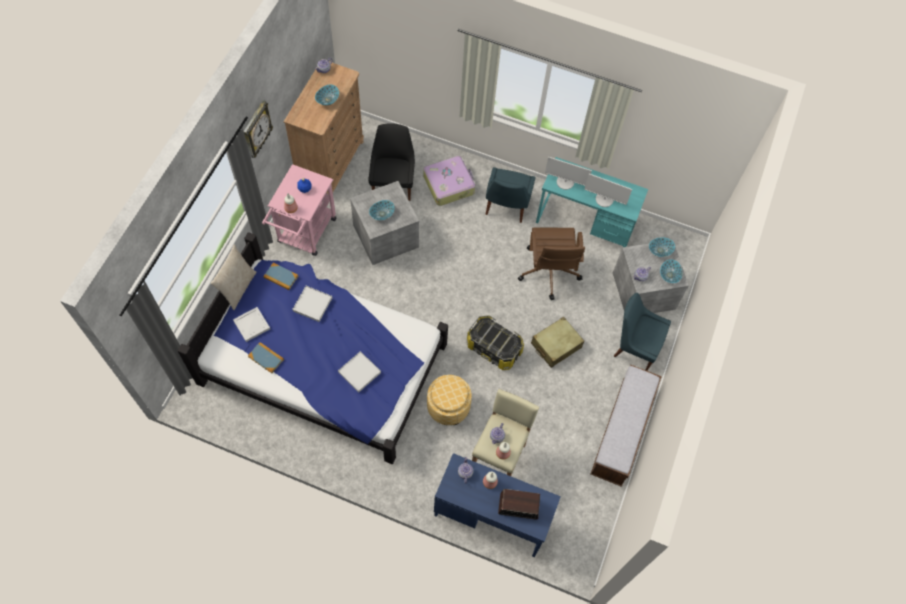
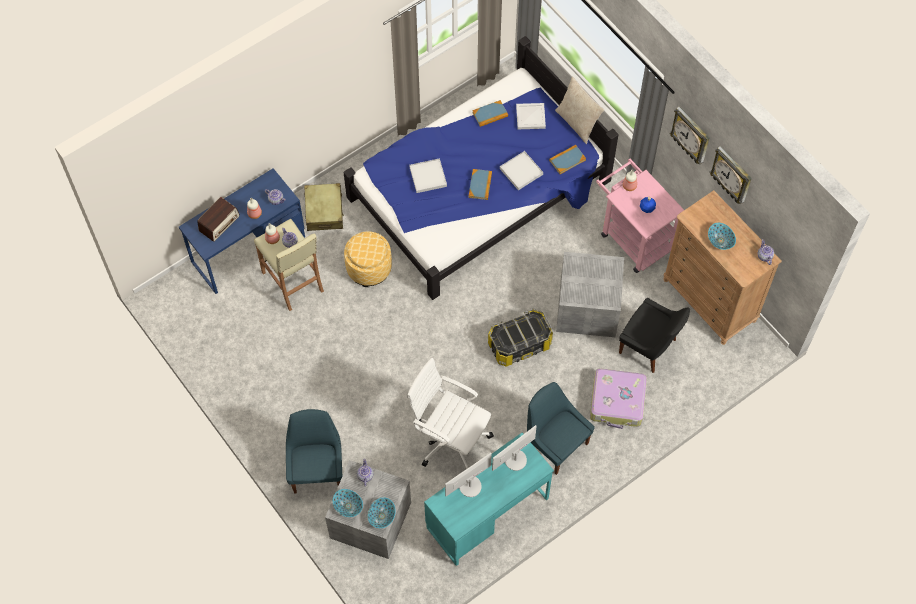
camera: 125 degrees right, 0 degrees up
(281, 88) = (732, 175): none -> wall clock
(344, 328) = (480, 185): none -> book
(382, 214) = (587, 276): bowl -> none
(494, 348) = (401, 339): storage box -> storage box (519, 345)
(549, 273) = (450, 438): brown office chair -> white office chair
(556, 345) = (367, 396): beige suitcase -> beige suitcase (324, 211)
(621, 432) = (243, 400): bench -> none
(635, 346) = (317, 470): blue chair -> blue chair turned 60 degrees counterclockwise

